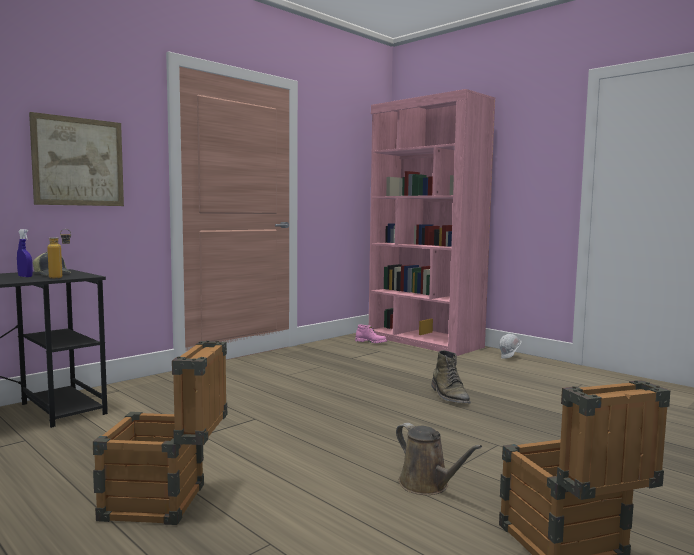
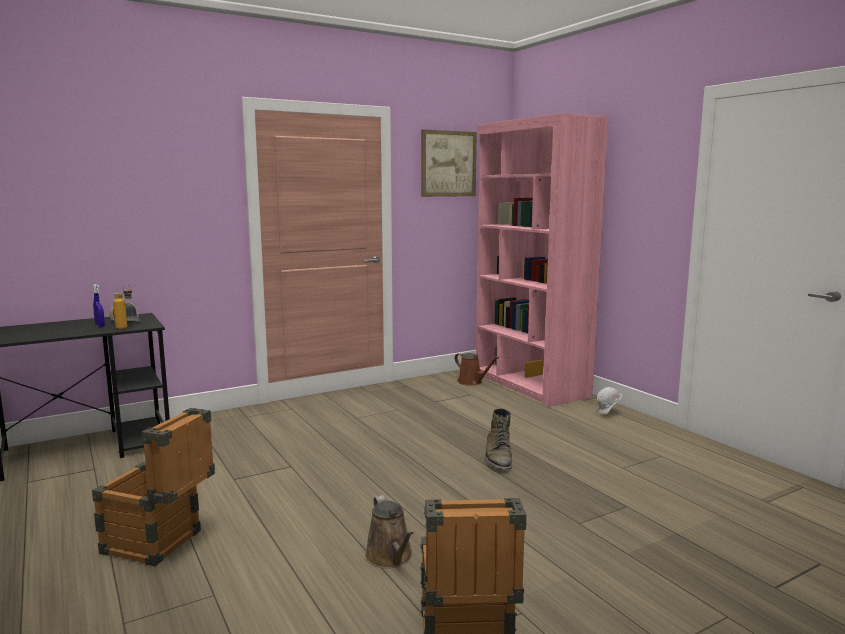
camera: 15 degrees right, 5 degrees up
(78, 162) = (156, 213): picture -> picture (448, 164)
(371, 342) = (472, 382): pink boot -> brown watering can

